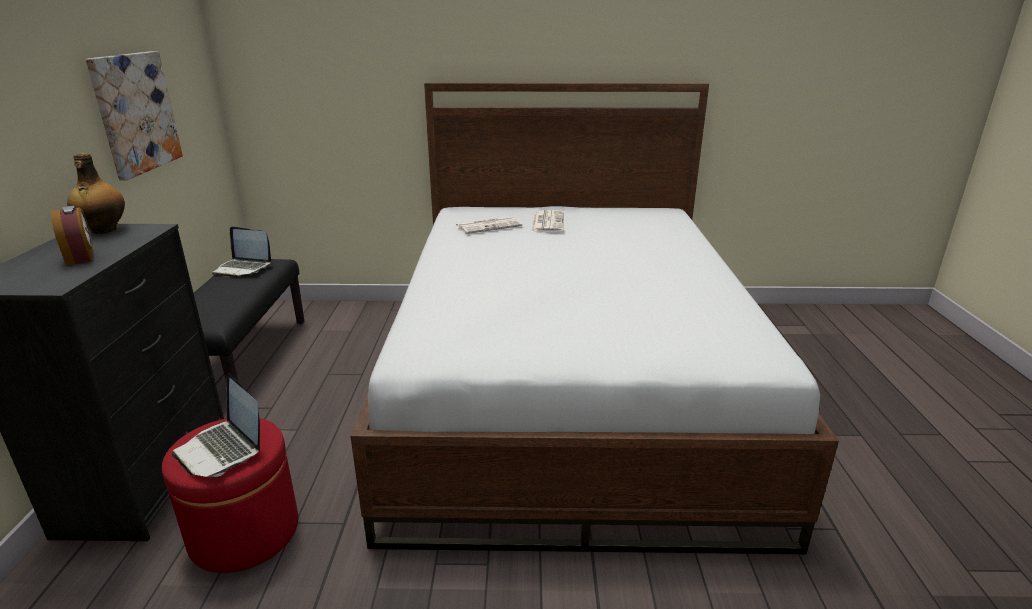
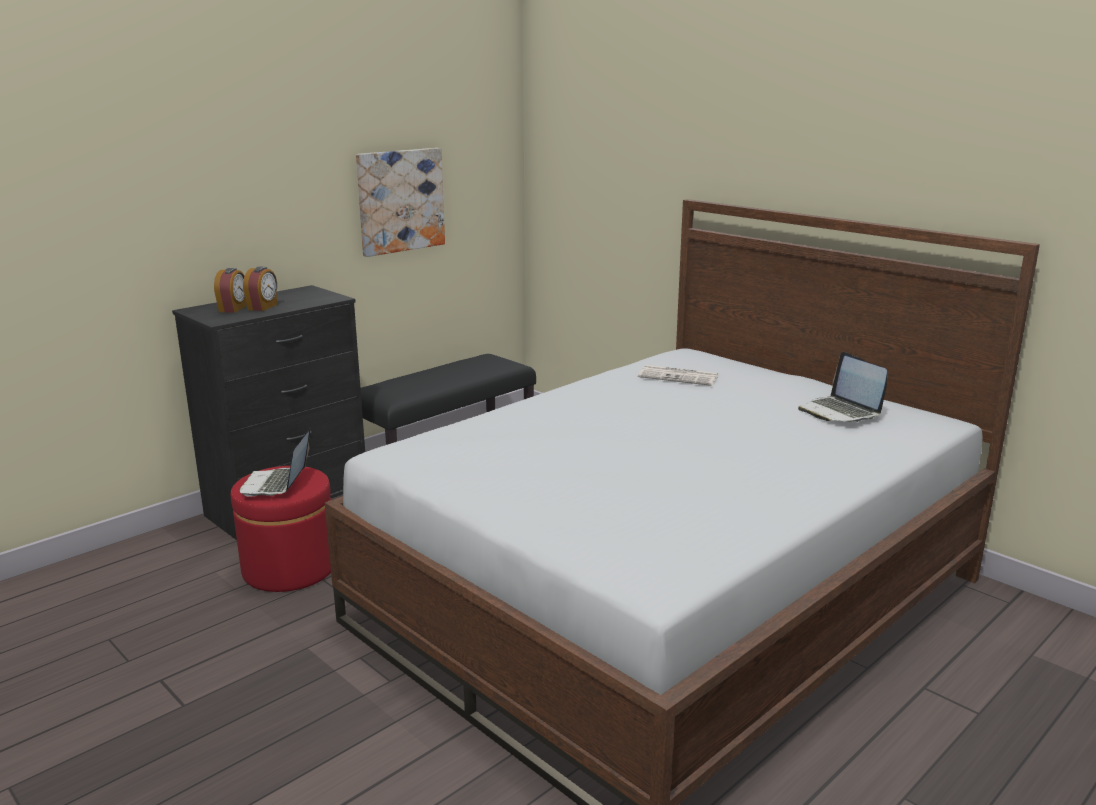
camera: 45 degrees right, 5 degrees down
(41, 269) = (233, 309): none -> alarm clock
(103, 230) = (309, 292): bottle -> none
(243, 268) = (478, 362): laptop -> laptop (840, 412)
(547, 222) = (749, 390): newspaper -> none

